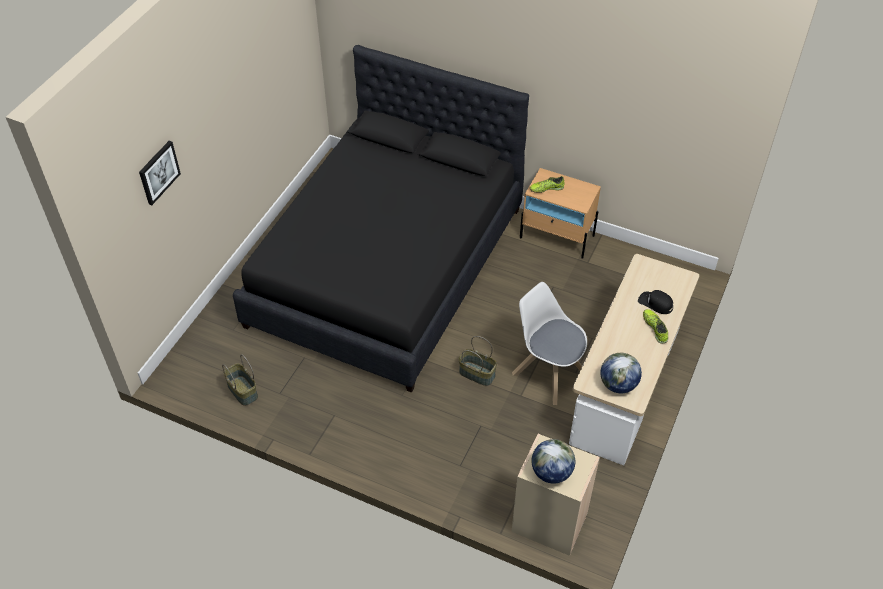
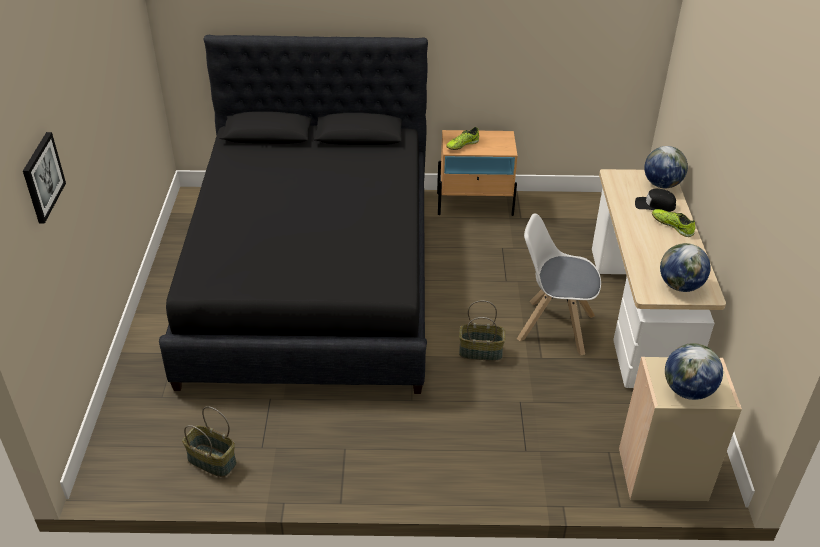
camera: 25 degrees left, 10 degrees down
(677, 285) = (661, 184): none -> globe

